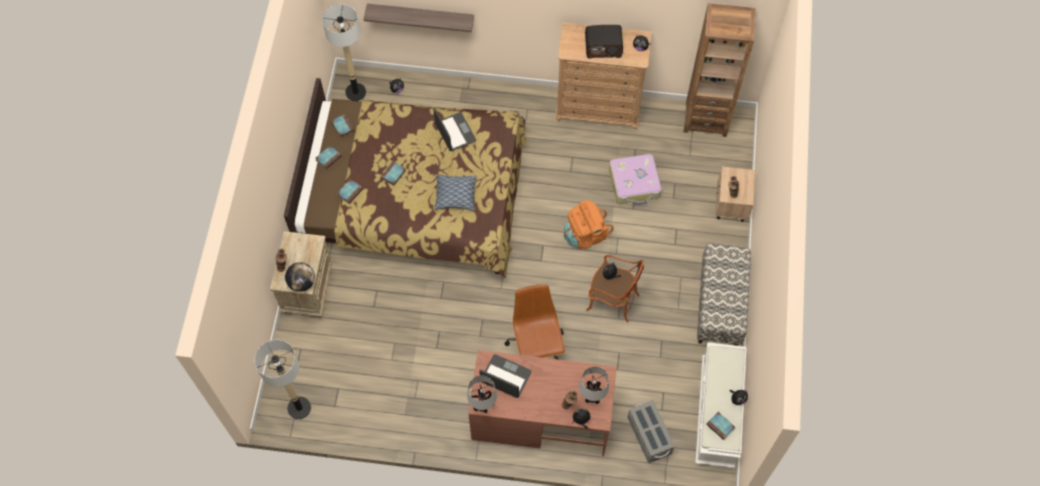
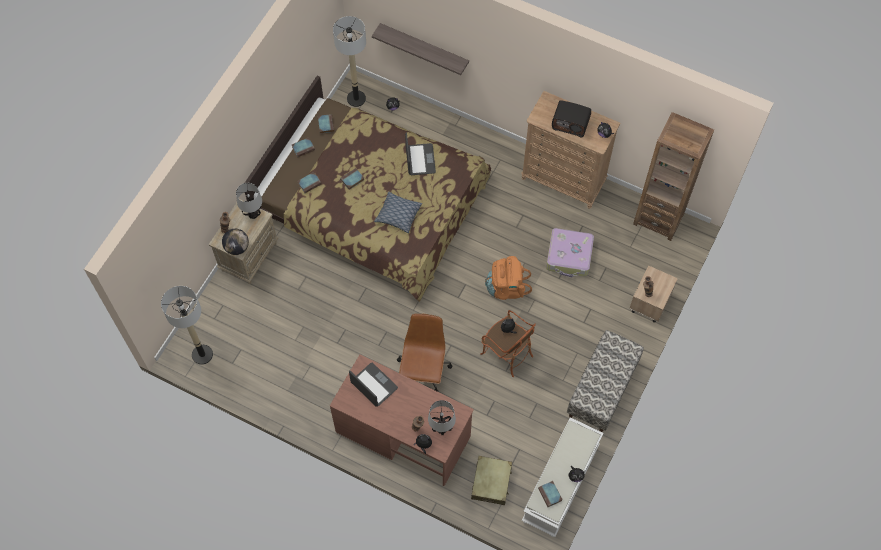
camera: 20 degrees right, 0 degrees up
(482, 405) = (344, 403): table lamp -> table lamp (252, 214)
(649, 435) = (491, 482): grey storage box -> beige suitcase

